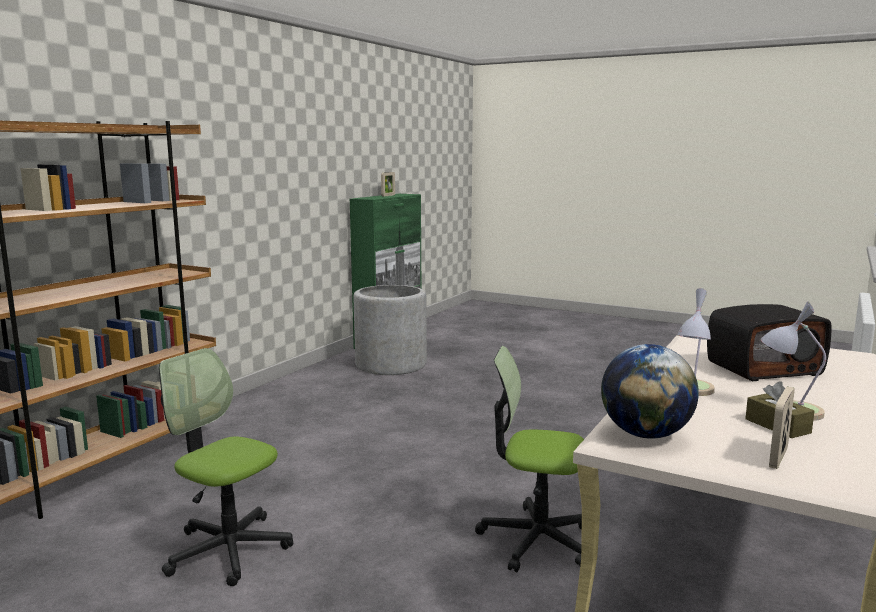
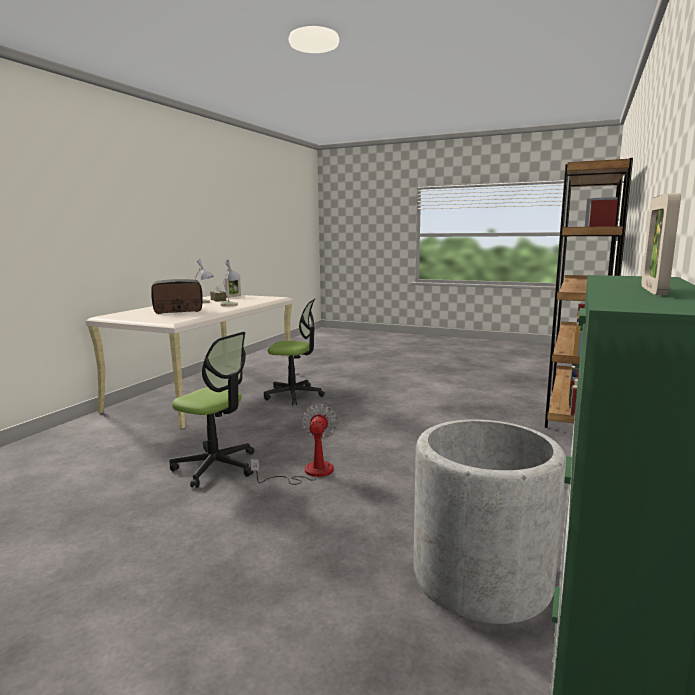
camera: 175 degrees right, 0 degrees up
(228, 550) = (439, 387): office chair -> office chair (216, 466)
(488, 412) = (308, 473): none -> fan
(645, 434) = (267, 298): globe -> none

